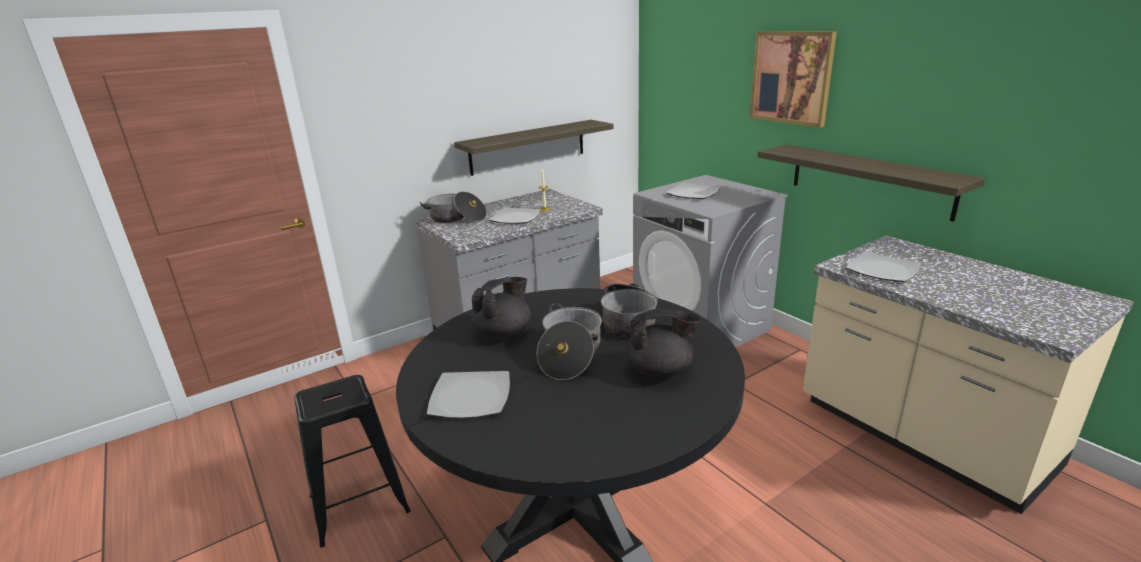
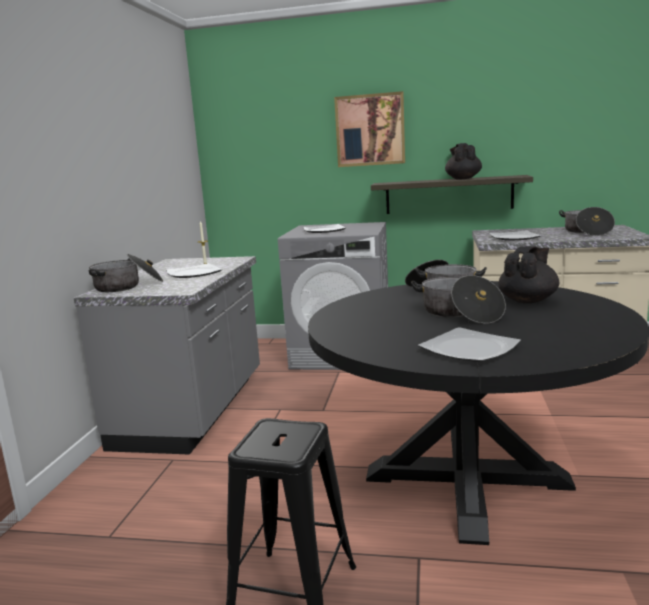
camera: 45 degrees left, 10 degrees down
(504, 333) = (380, 323): black teapot -> black teapot (463, 179)
(528, 147) = (144, 213): shelf -> none
(1013, 295) = (586, 232): none -> cooking pot

